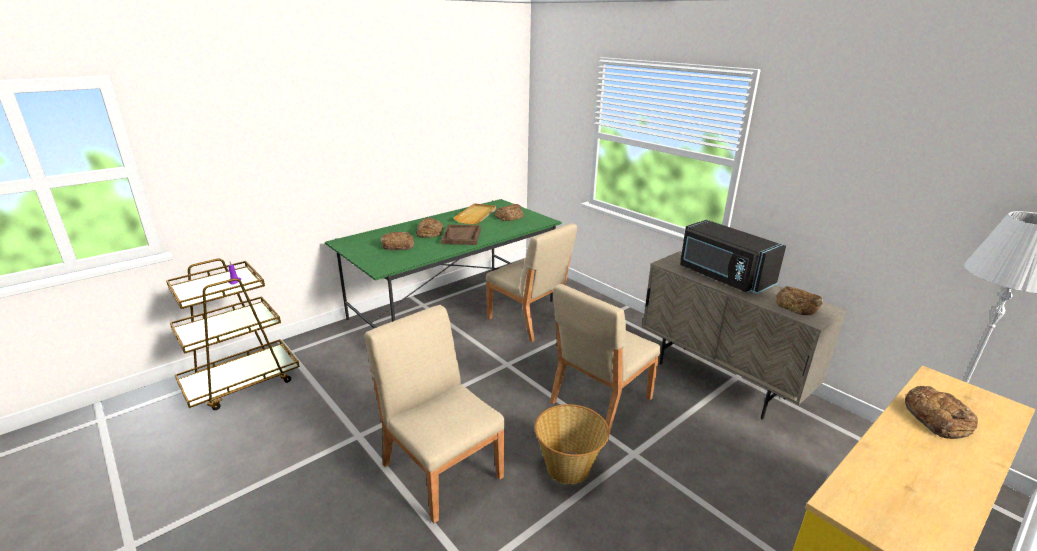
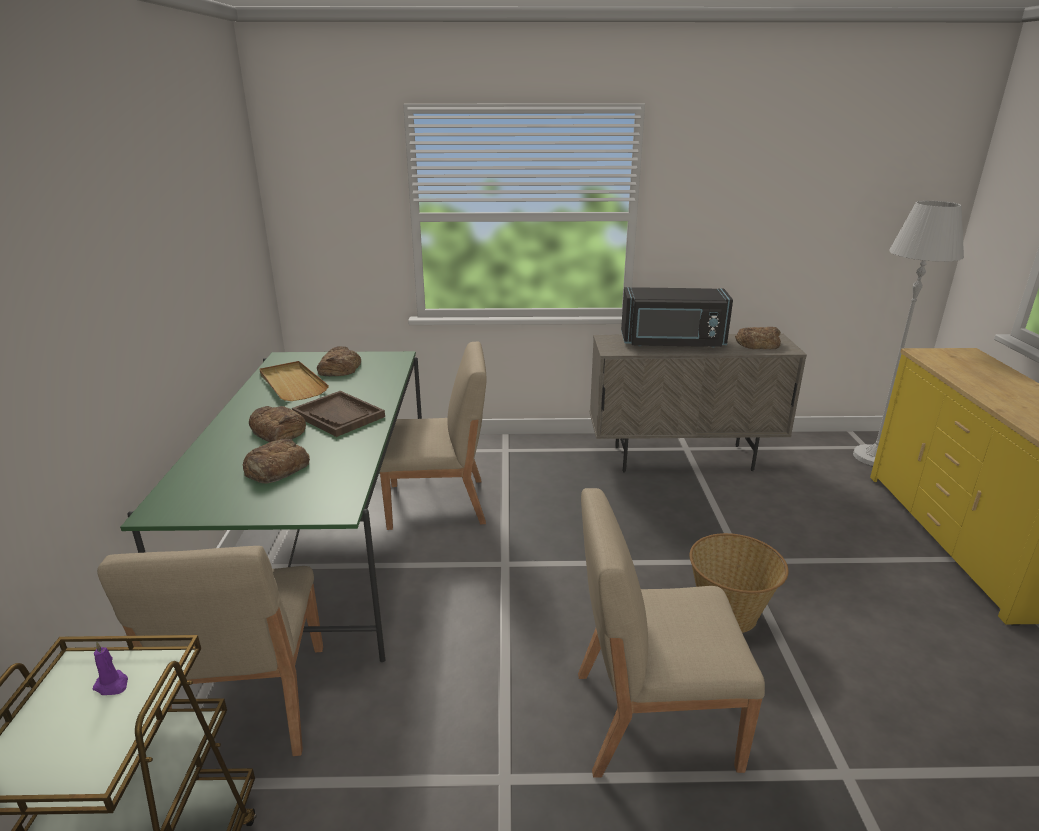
camera: 50 degrees left, 0 degrees up
(599, 400) = (642, 536): beige chair -> beige chair (249, 704)
(937, 418) = (975, 375): bread -> none

